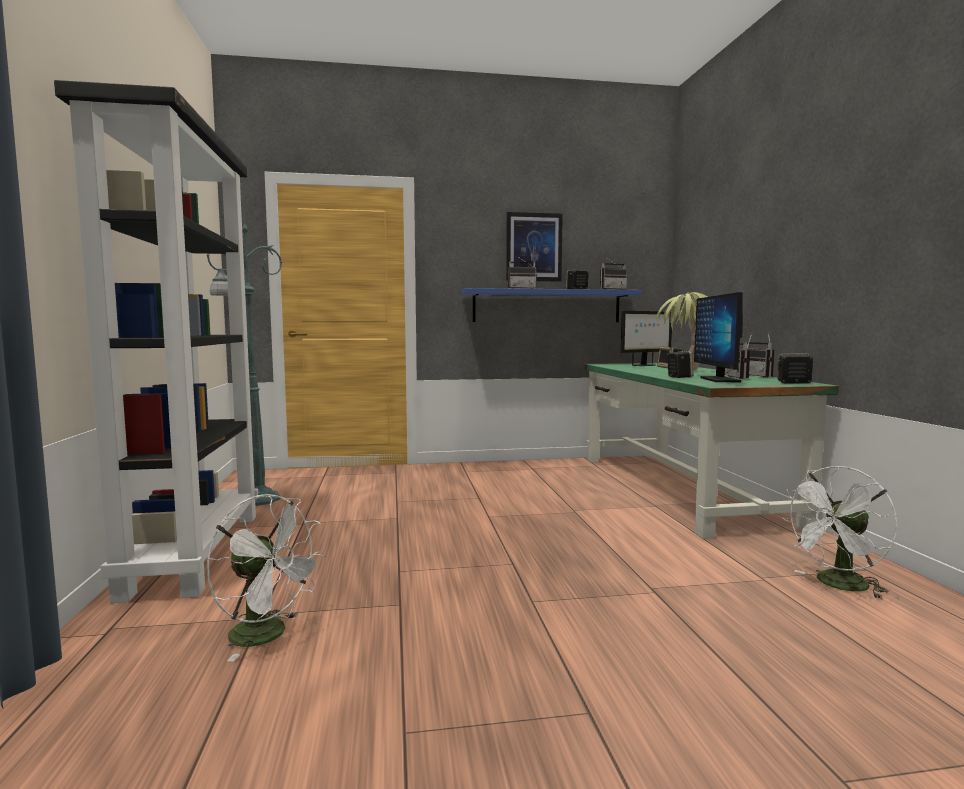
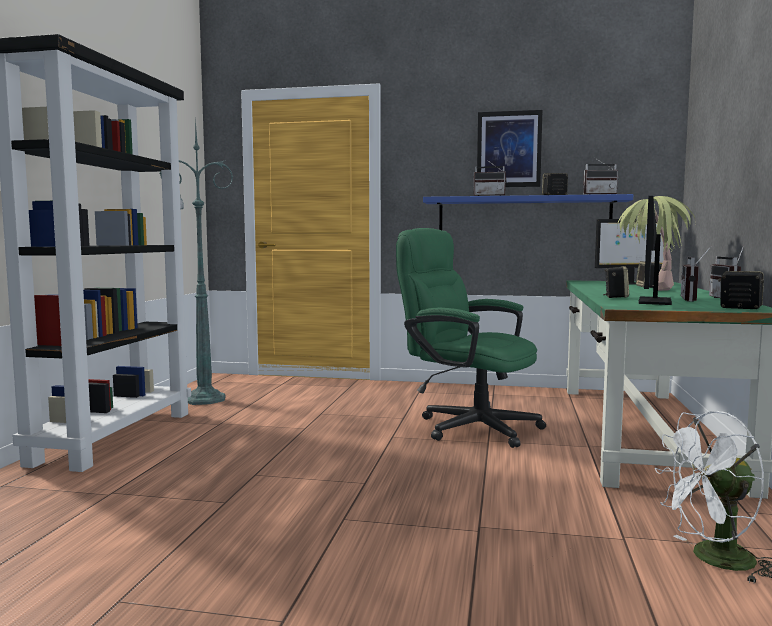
camera: 20 degrees right, 0 degrees up
(268, 635) = (99, 509): white fan -> none
(542, 499) = (468, 426): none -> green office chair

